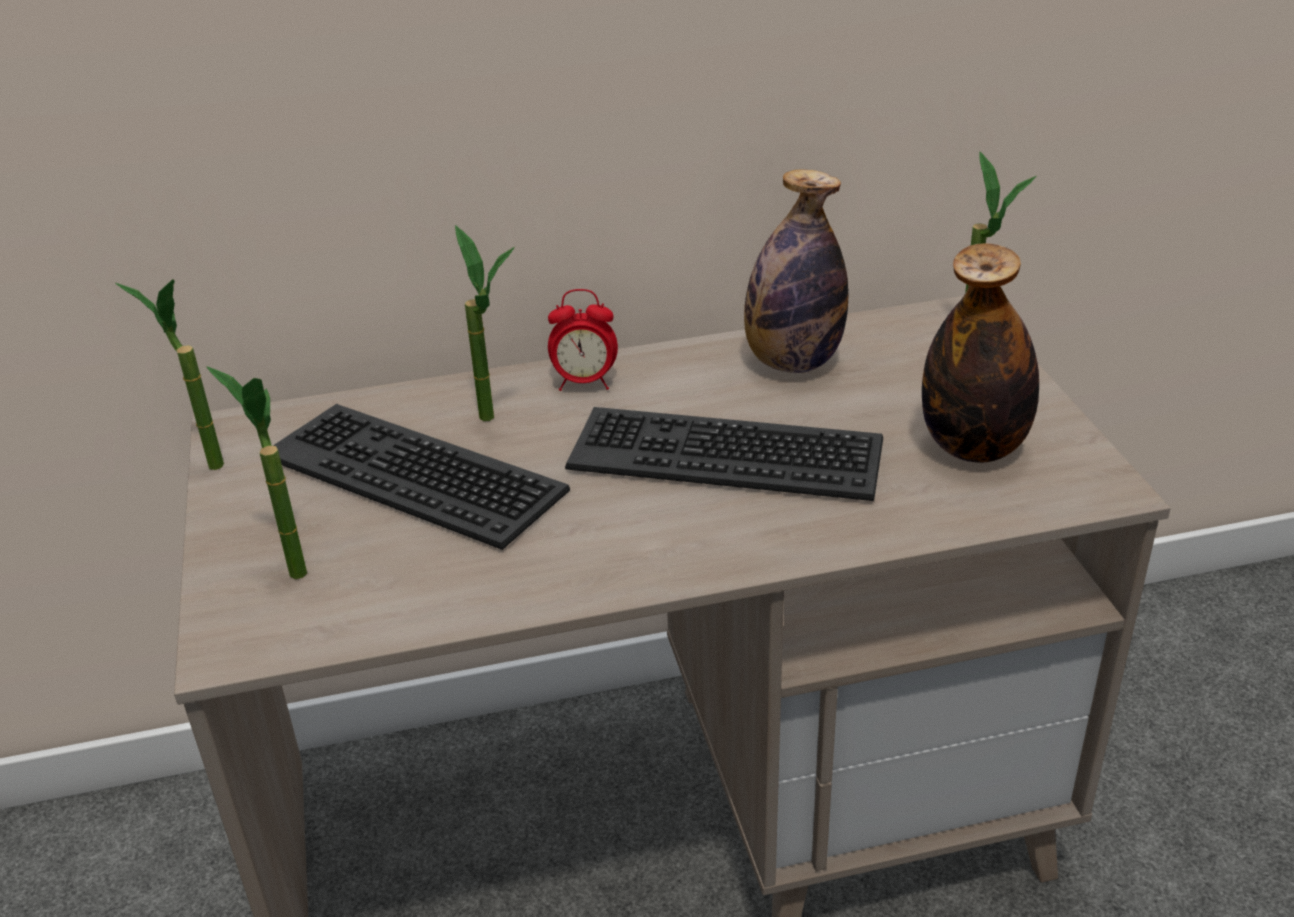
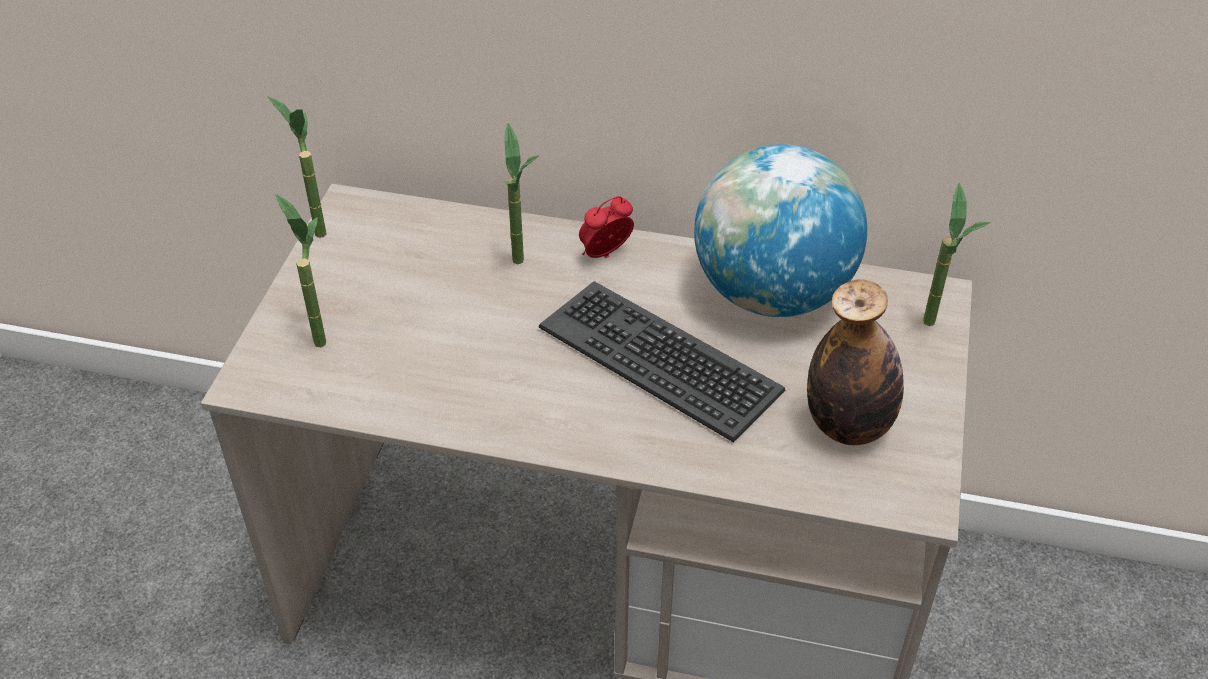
camera: 25 degrees right, 10 degrees up
(415, 474) = (440, 291): keyboard -> none
(584, 383) = (605, 255): alarm clock -> alarm clock turned 120 degrees clockwise
(792, 362) = (771, 294): bottle -> globe

